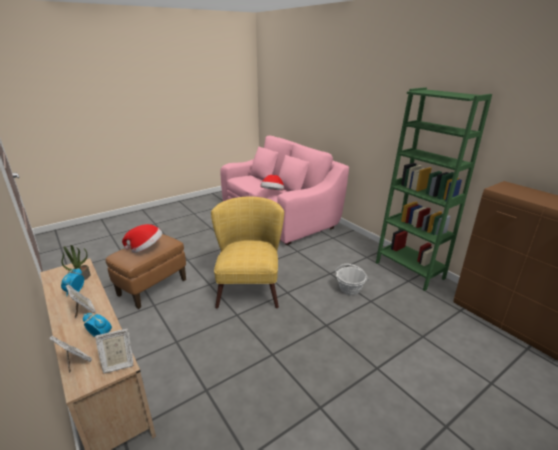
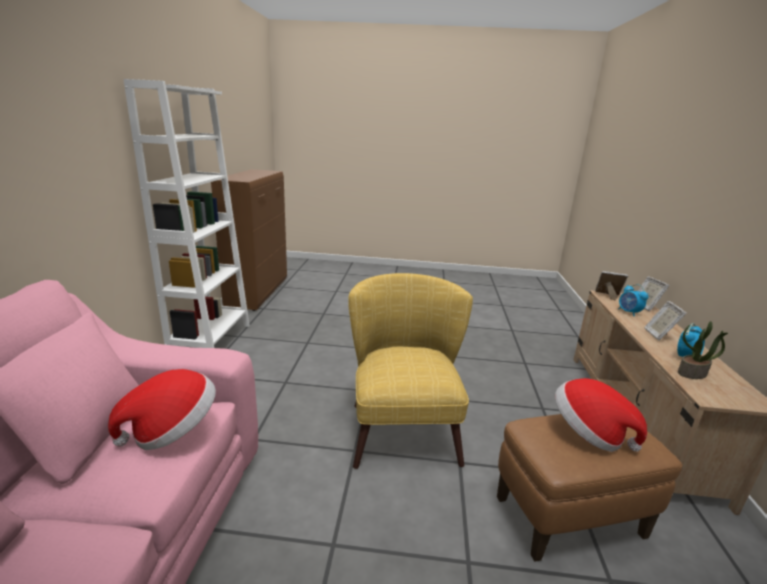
camera: 140 degrees left, 5 degrees down
(250, 285) = (402, 424): yellow armchair -> yellow armchair turned 135 degrees clockwise
(349, 289) = (301, 359): basket -> none
(409, 270) = (211, 341): green bookcase -> white bookcase

